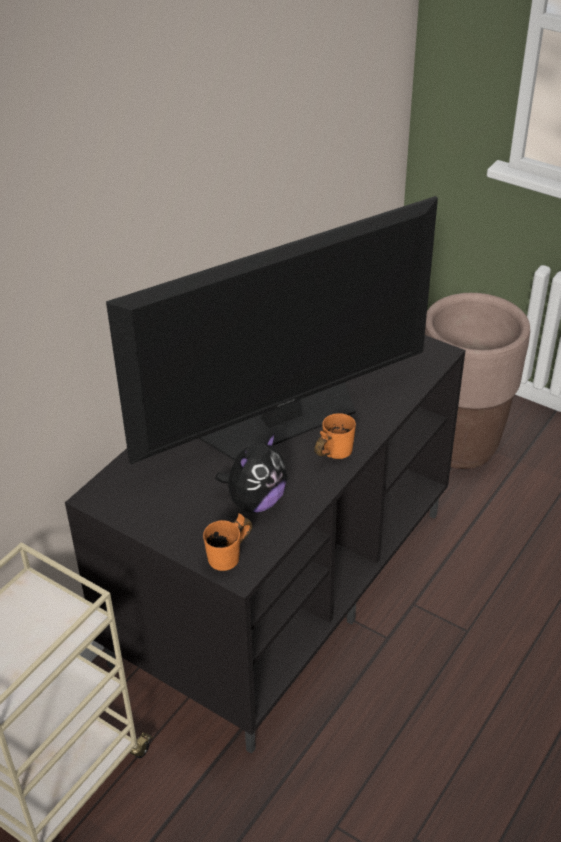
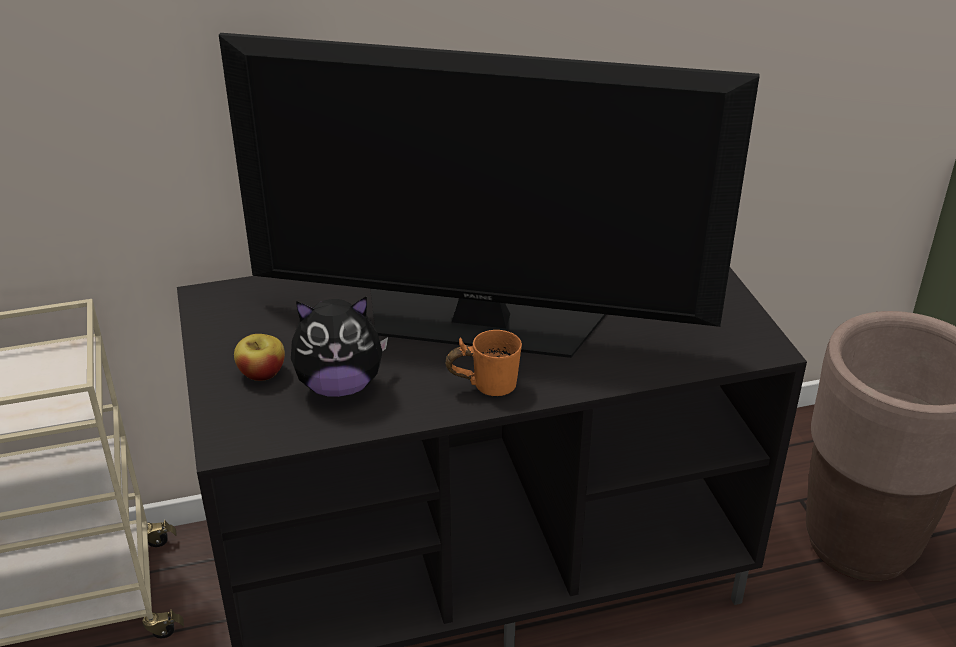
camera: 40 degrees right, 5 degrees down
(200, 522) = (262, 373): none -> apple
(232, 558) = (239, 426): orange mug -> none

